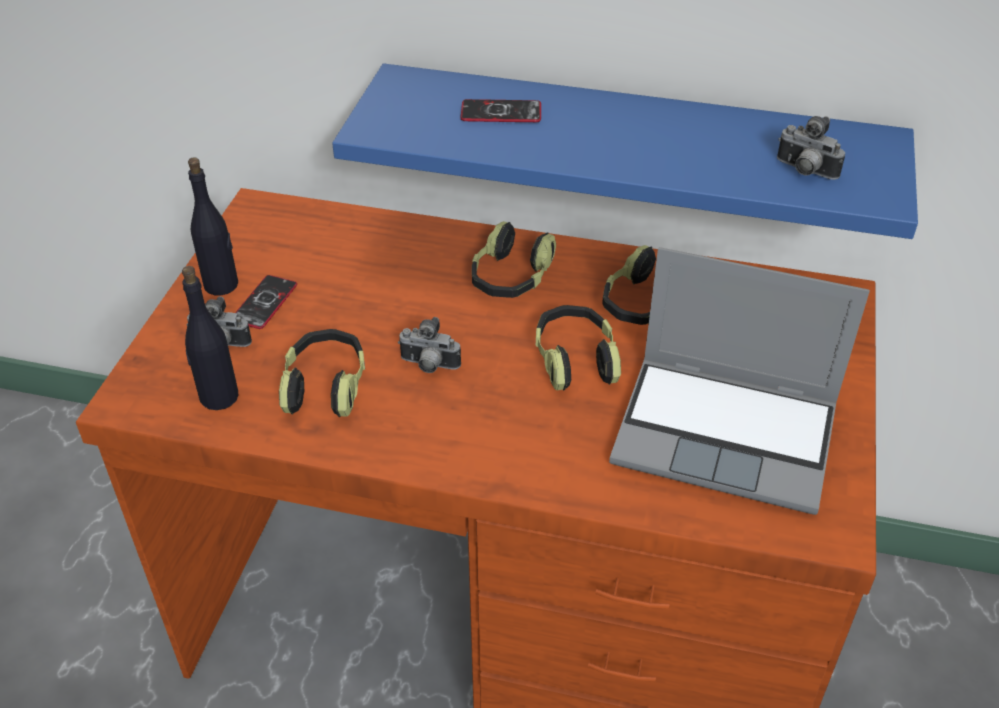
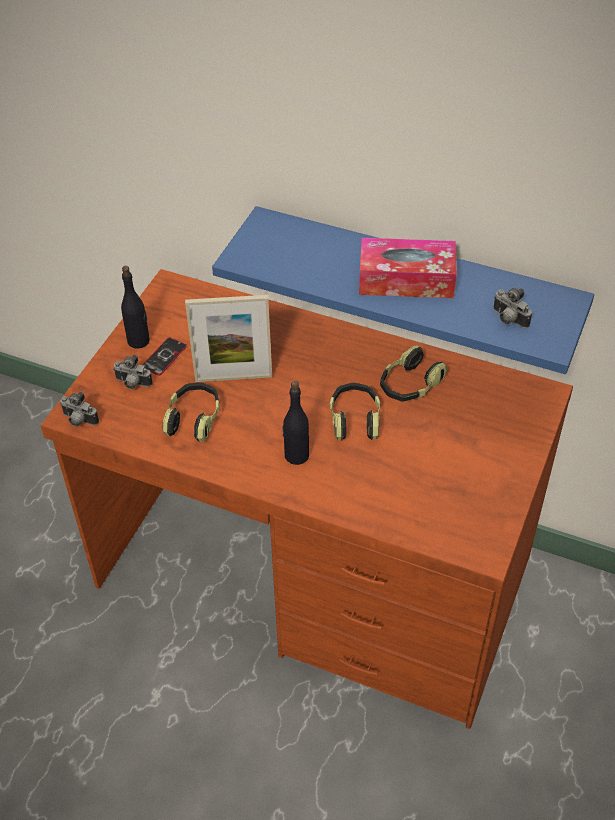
camera: 10 degrees right, 5 degrees up
(218, 397) = (127, 419): black bottle -> black bottle (296, 455)
(377, 320) = (233, 377): none -> picture frame
(428, 366) = (260, 413): camera -> camera (79, 421)
(501, 113) = (324, 254): phone -> none
(511, 278) = (326, 356): headphones -> none
(634, 134) = (406, 280): none -> tissue box
(728, 434) = (439, 482): laptop -> none

